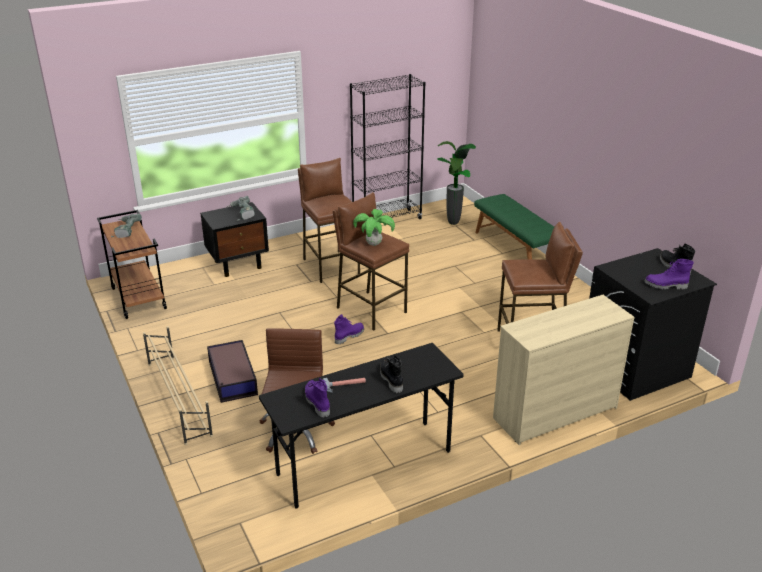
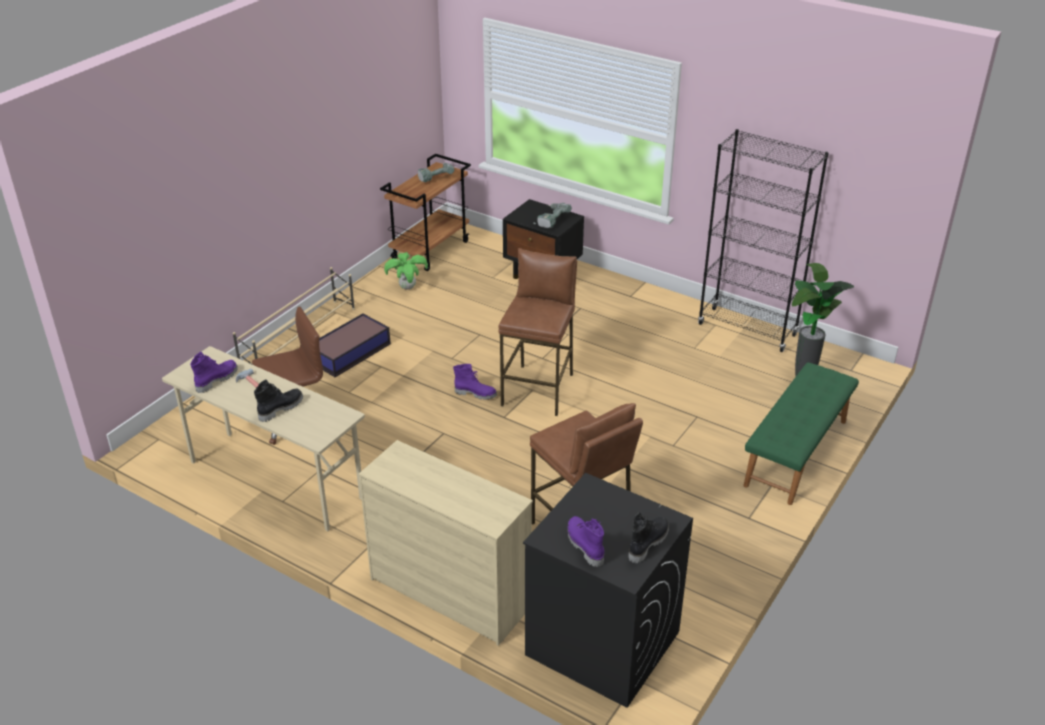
camera: 60 degrees right, 5 degrees up
(331, 266) = (600, 330): brown stool -> none
(364, 464) = (275, 480): black desk -> beige desk
(373, 244) = (531, 311): potted plant -> potted plant (407, 287)

